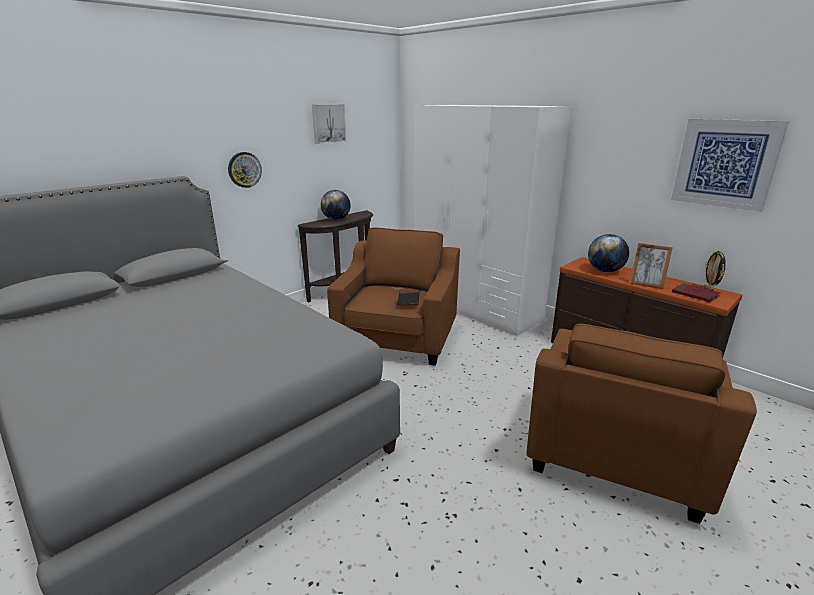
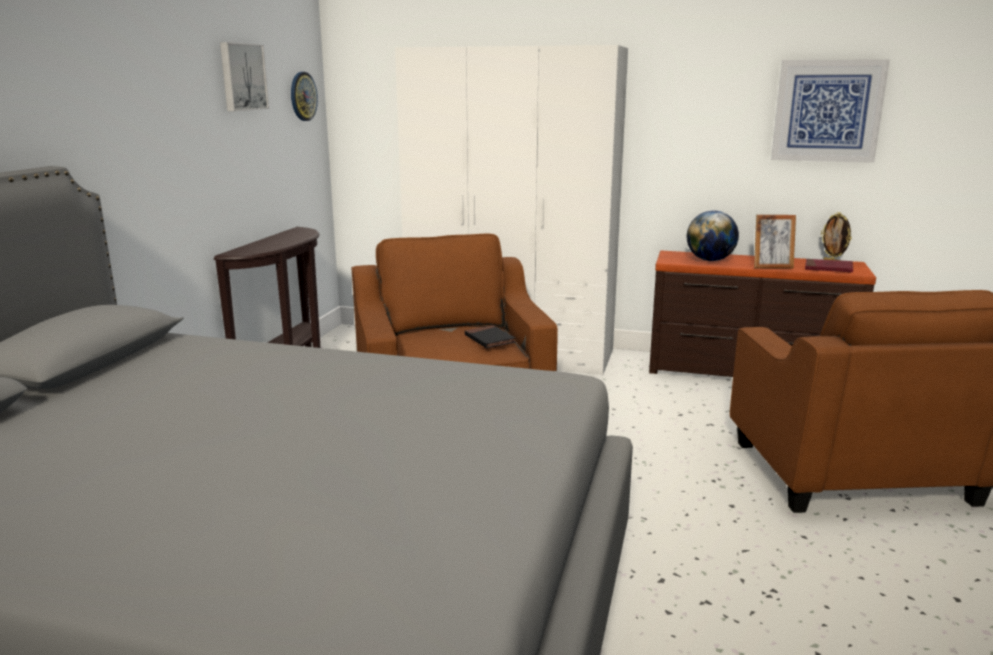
camera: 30 degrees left, 5 degrees down
(244, 169) = (135, 156): wall clock -> wall clock (303, 96)
(336, 219) = (271, 242): globe -> none

